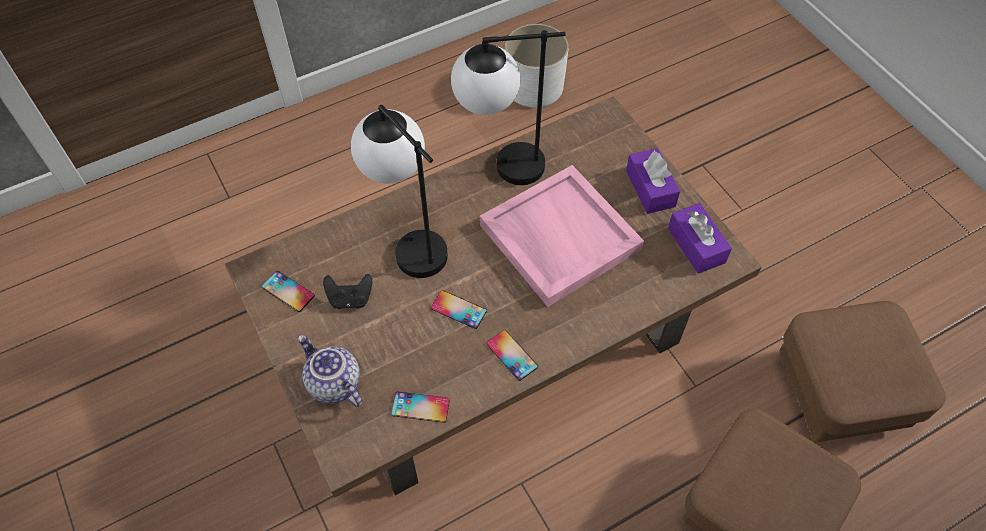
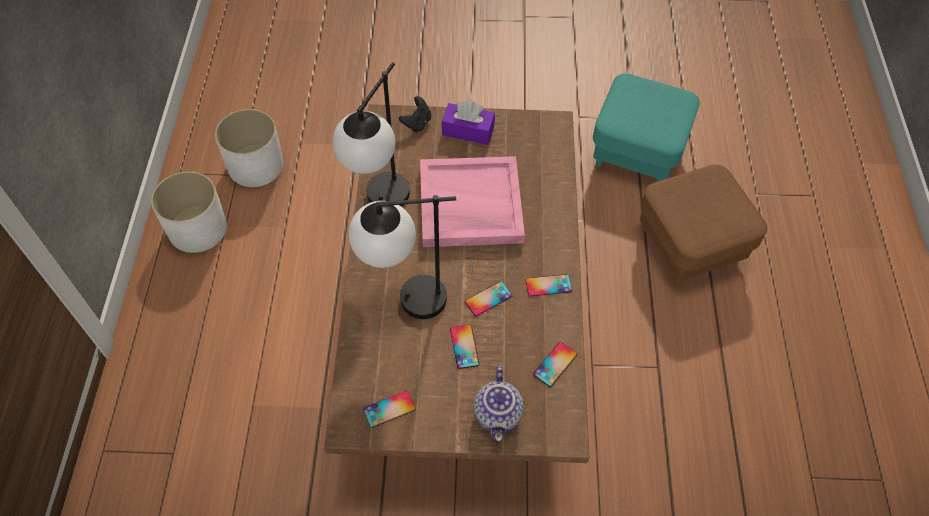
camera: 60 degrees left, 0 degrees up
(333, 384) = (499, 415): teapot -> teapot turned 75 degrees counterclockwise
(350, 299) = (428, 367): black game controller -> black game controller (417, 123)
(390, 316) = (464, 346): none -> phone
(440, 88) = (197, 229): none -> white planter
(696, 245) = (532, 134): purple tissue box -> none
(838, 393) = (637, 151): brown ottoman -> turquoise ottoman

